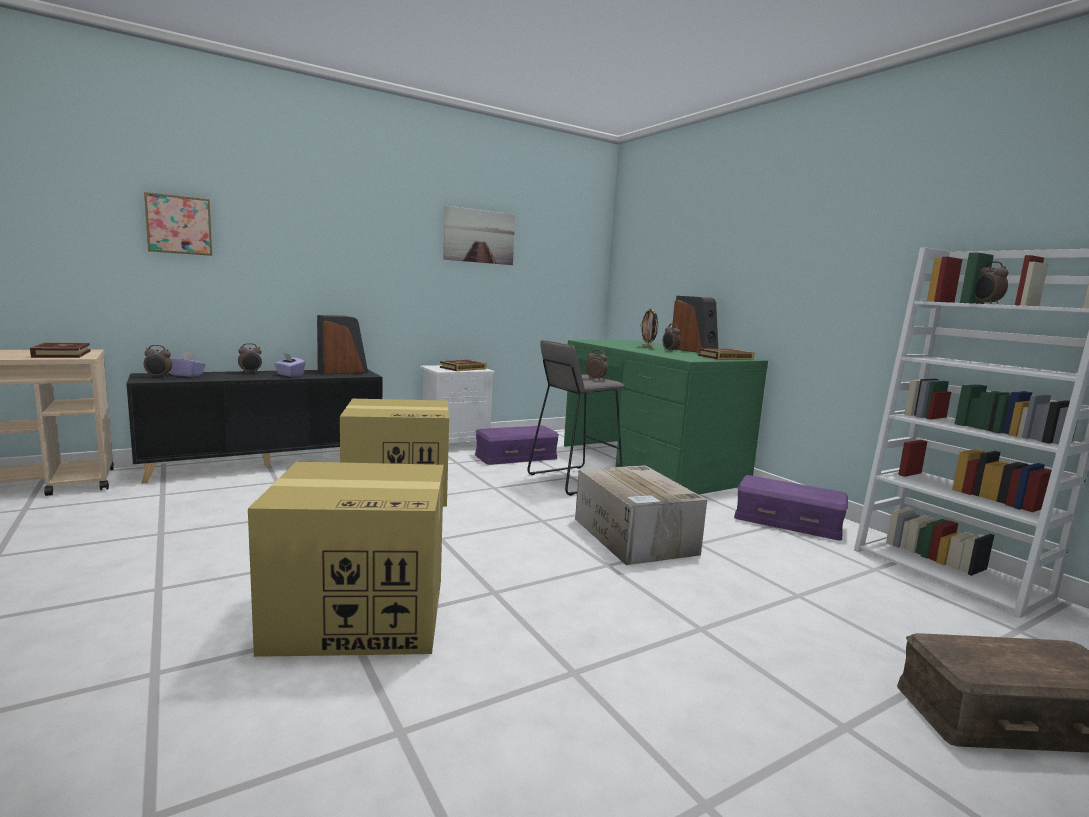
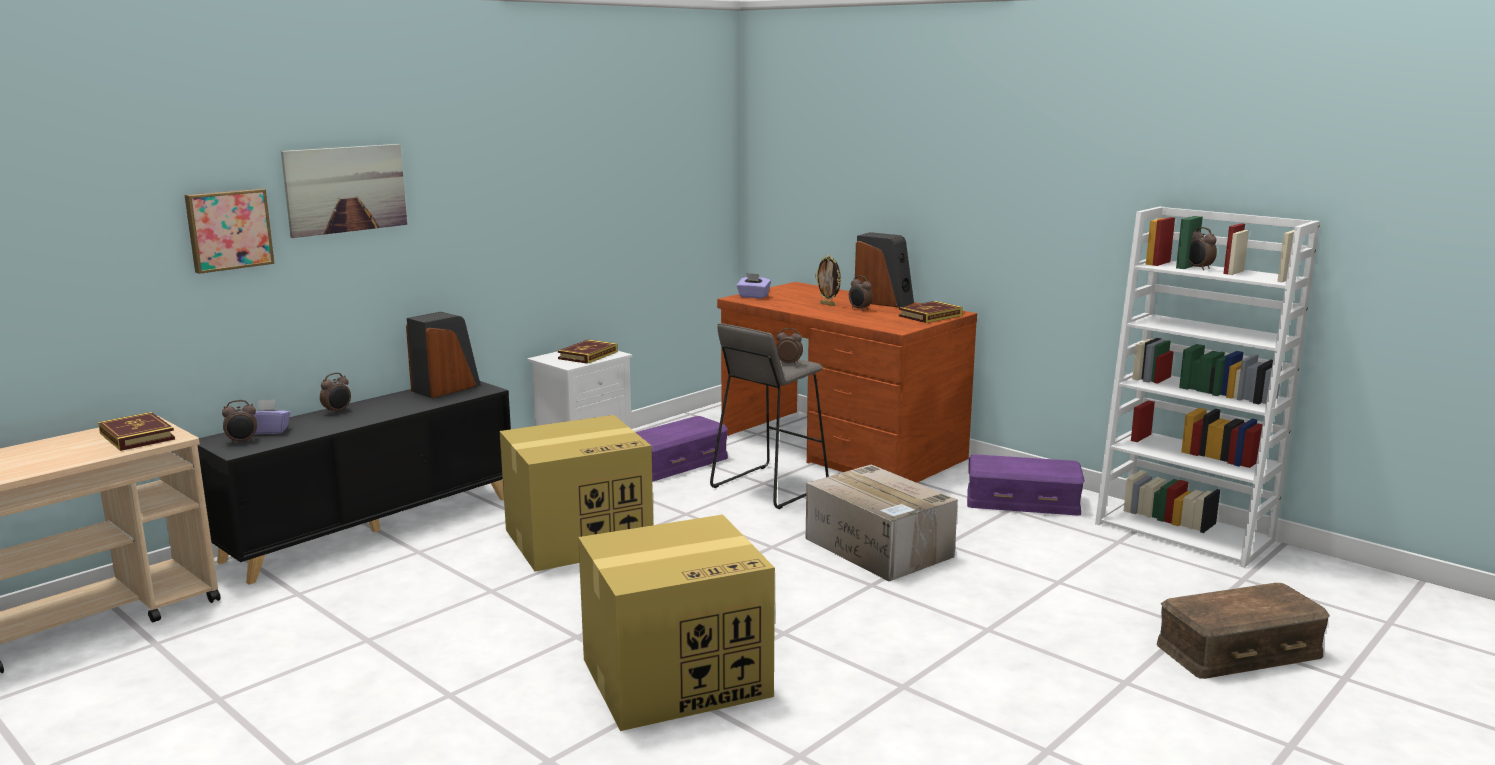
camera: 15 degrees left, 5 degrees up
(289, 375) = (393, 407): purple tissue box -> purple tissue box (753, 296)
(479, 236) = (584, 170): picture -> picture (346, 189)
(649, 464) = (840, 448): green desk -> brown desk

